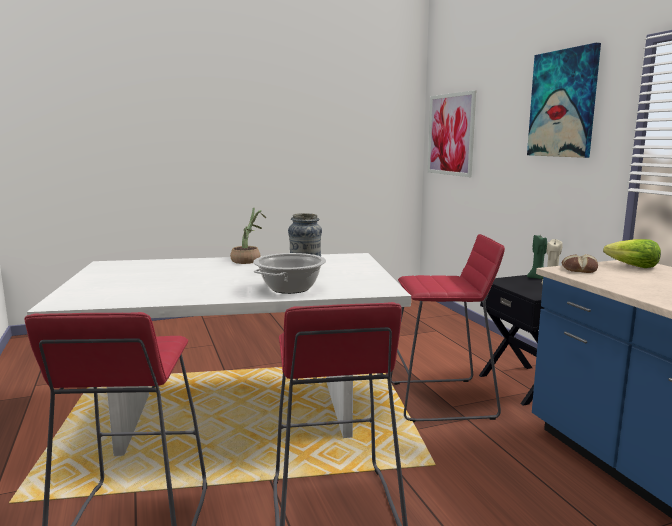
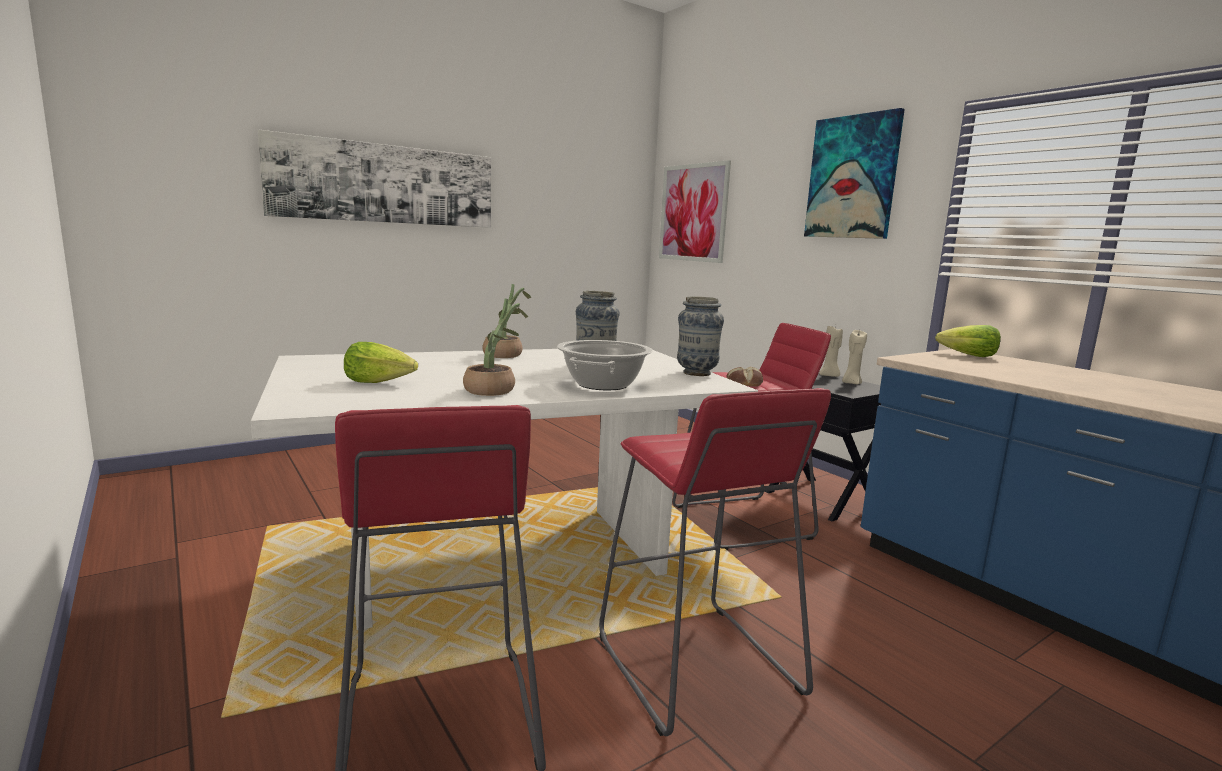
camera: 15 degrees left, 0 degrees up
(134, 284) = (379, 382): none -> lettuce
(199, 128) = (385, 184): none -> picture
(205, 291) = (495, 389): none -> potted plant
(378, 279) = (696, 373): none -> vase
(537, 278) = (829, 376): green candle -> beige candle
(579, 269) = (923, 358): bread -> bread (744, 383)

